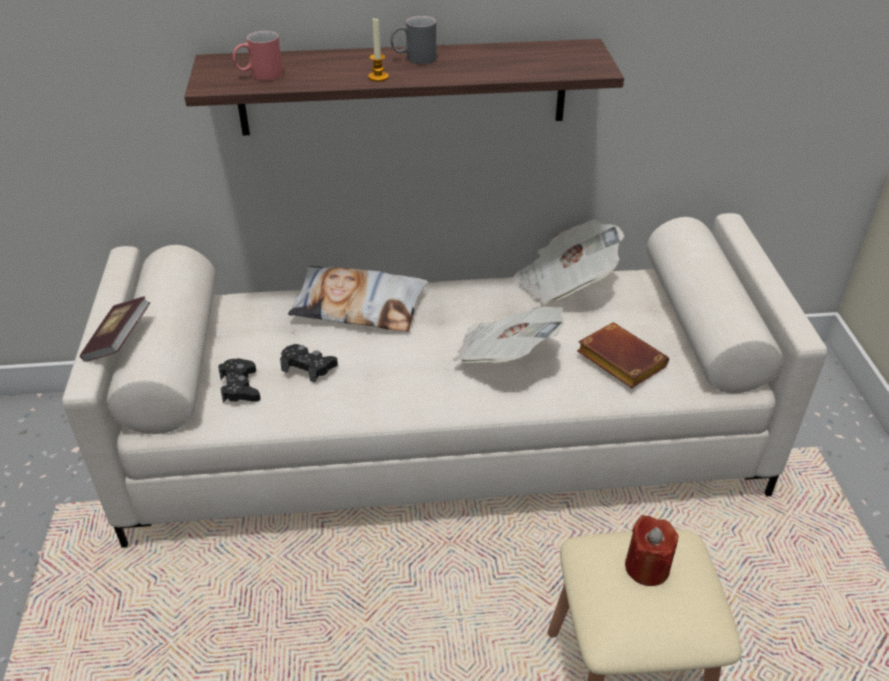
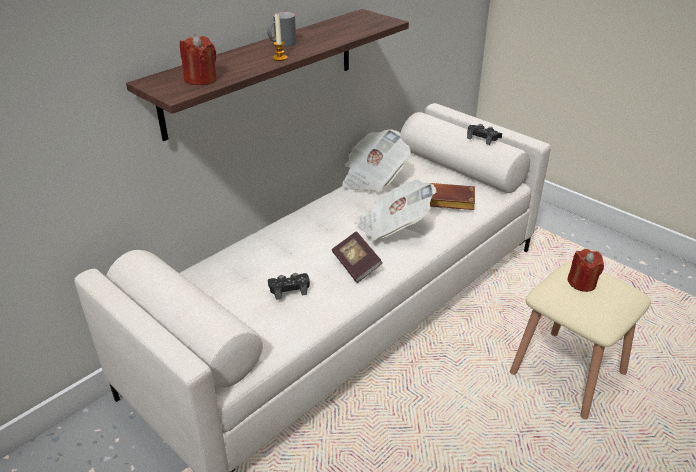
camera: 40 degrees left, 5 degrees down
(119, 341) = (177, 325): book -> book (356, 265)
(240, 387) = (261, 323): black game controller -> black game controller (483, 138)
(259, 76) = (201, 79): red mug -> red candle
(359, 306) = (272, 242): pillow -> none

